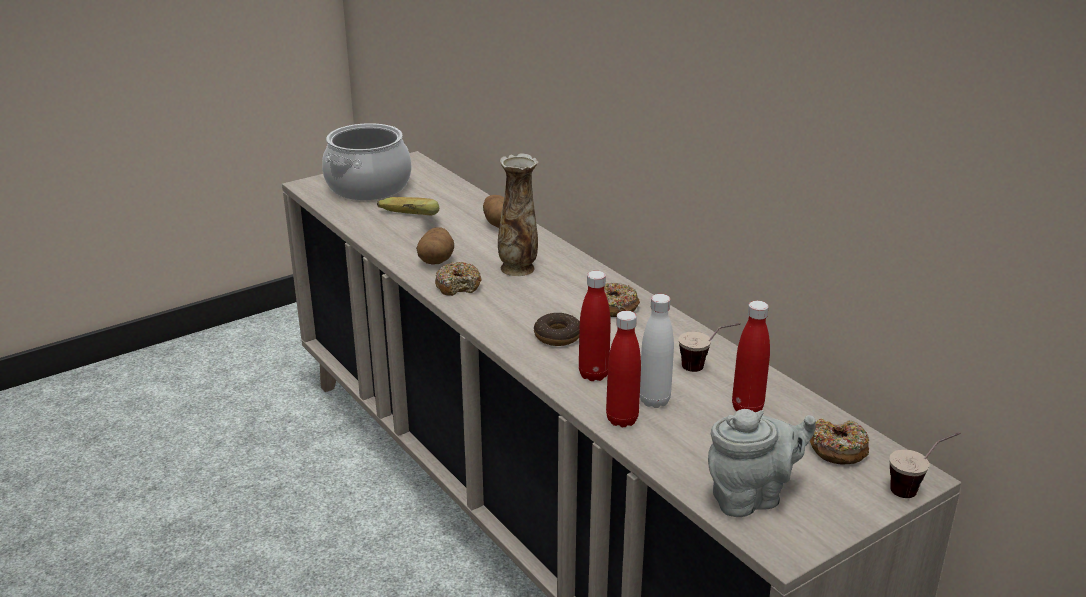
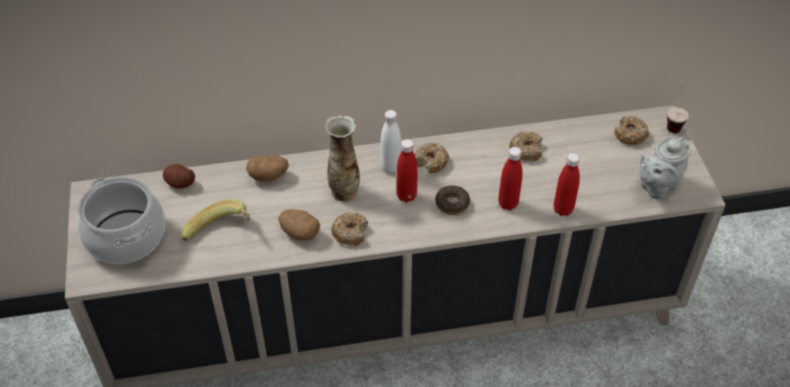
camera: 65 degrees left, 20 degrees up
(455, 190) = (180, 183): none -> potato
(654, 401) = (550, 187): white bottle -> white bottle (390, 167)
(706, 367) = (526, 150): cup -> donut
(747, 408) = (576, 152): red bottle -> red bottle (406, 196)
(751, 497) = (656, 186): grey teapot -> grey teapot turned 135 degrees counterclockwise

